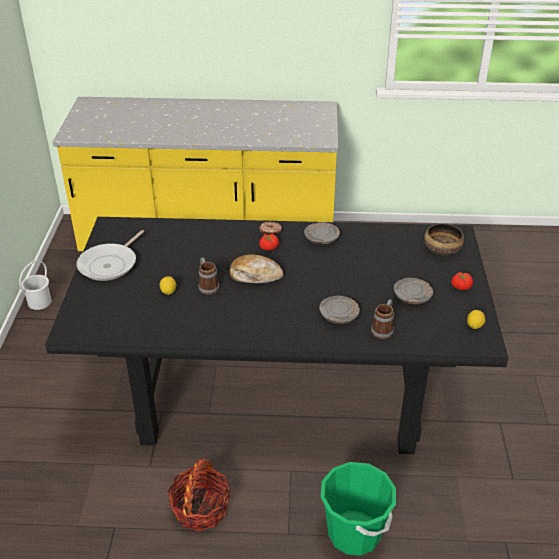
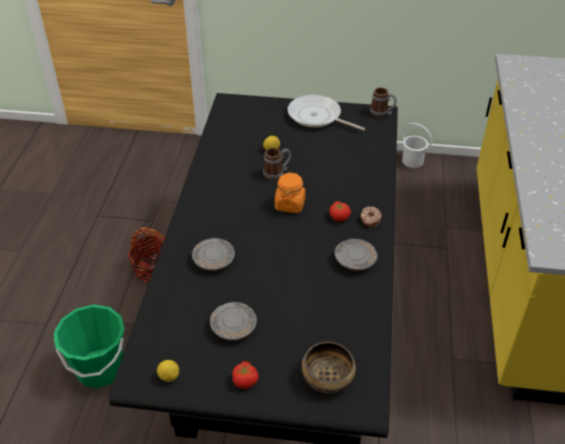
camera: 95 degrees right, 5 degrees up
(255, 275) = (290, 204): bread -> orange jar
(383, 329) = (184, 293): mug -> mug (382, 113)

